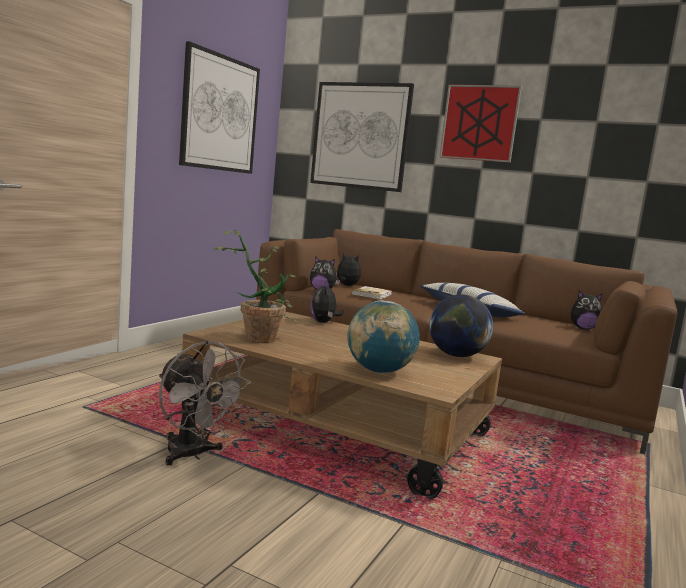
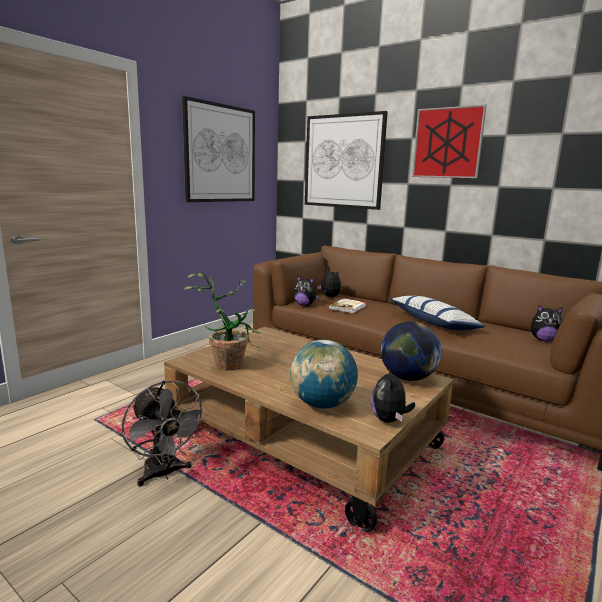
camera: 10 degrees right, 5 degrees up
(324, 322) = (297, 339): plush toy -> plush toy (389, 420)

